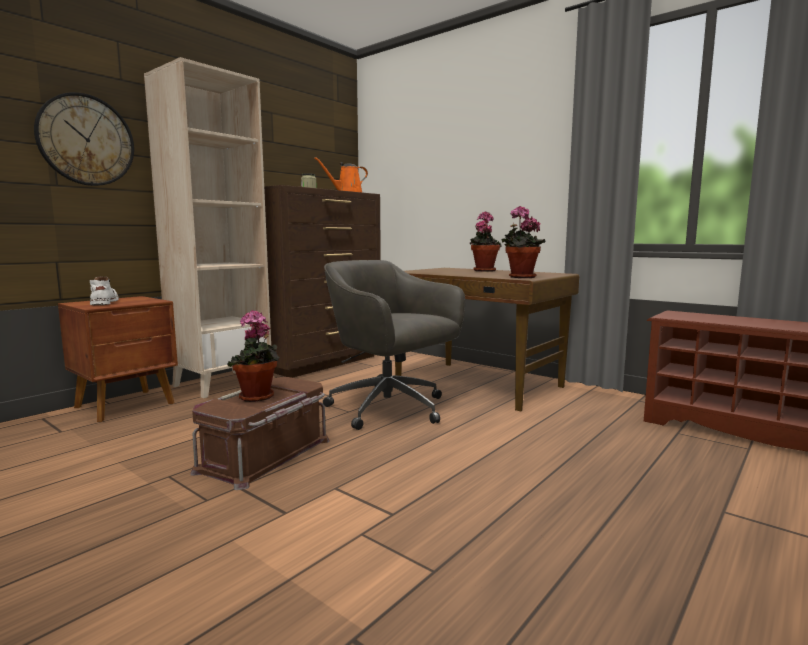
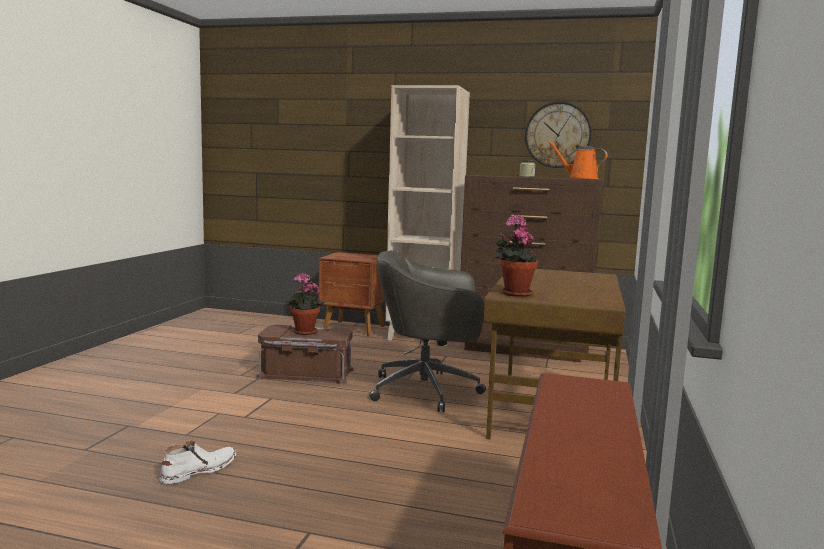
camera: 65 degrees right, 0 degrees up
(86, 140) = (367, 145): wall clock -> wall clock (557, 135)
(103, 302) = (347, 255): white boot -> white boot (198, 471)
(390, 409) = (428, 391): grey office chair -> grey office chair turned 105 degrees counterclockwise
(483, 270) = (590, 284): potted plant -> none

